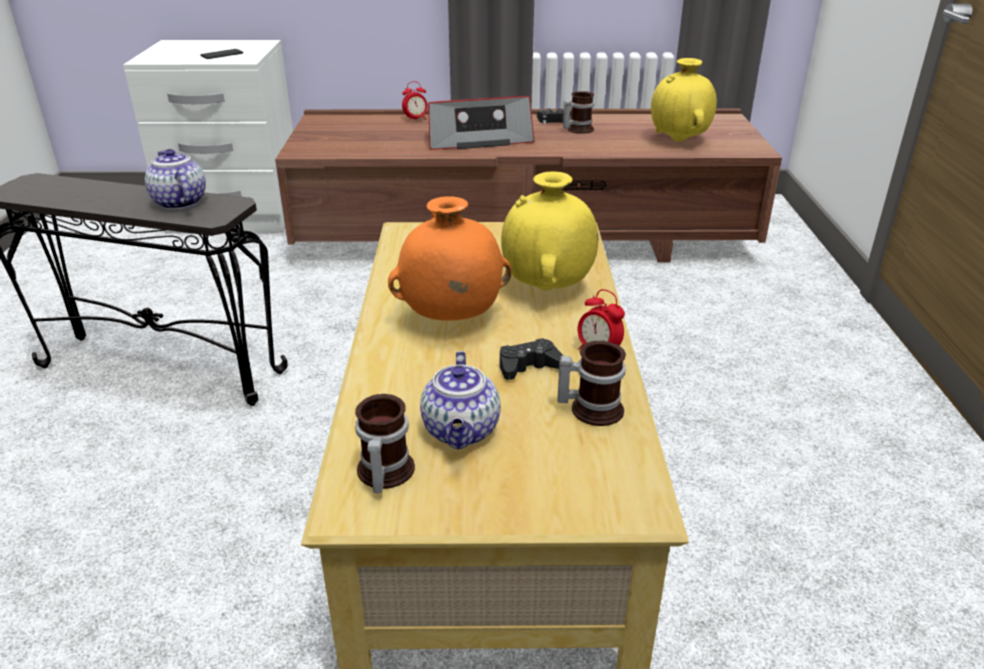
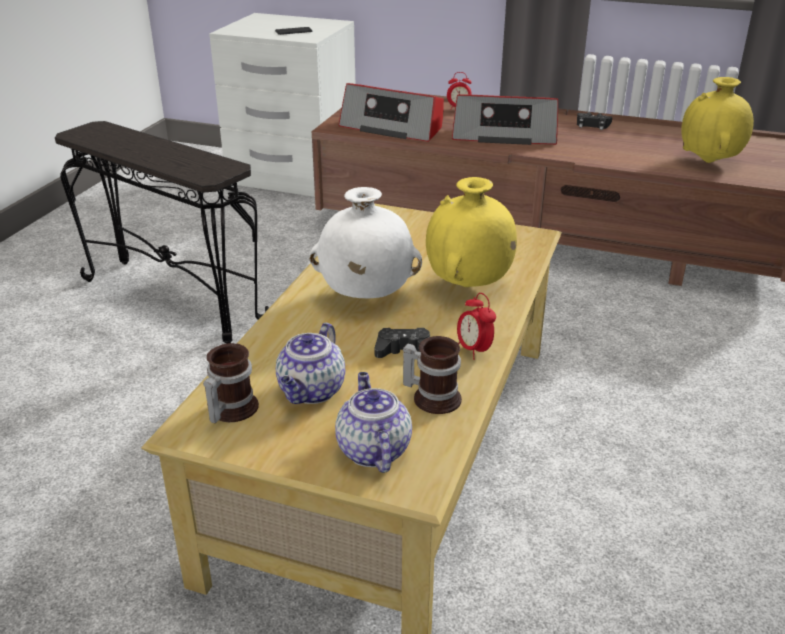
camera: 20 degrees right, 0 degrees up
(179, 202) = (192, 160): teapot -> teapot (372, 450)
(361, 145) = (393, 127): none -> radio
(450, 319) = (365, 297): orange vase -> white vase
(577, 129) = (610, 137): mug -> none

